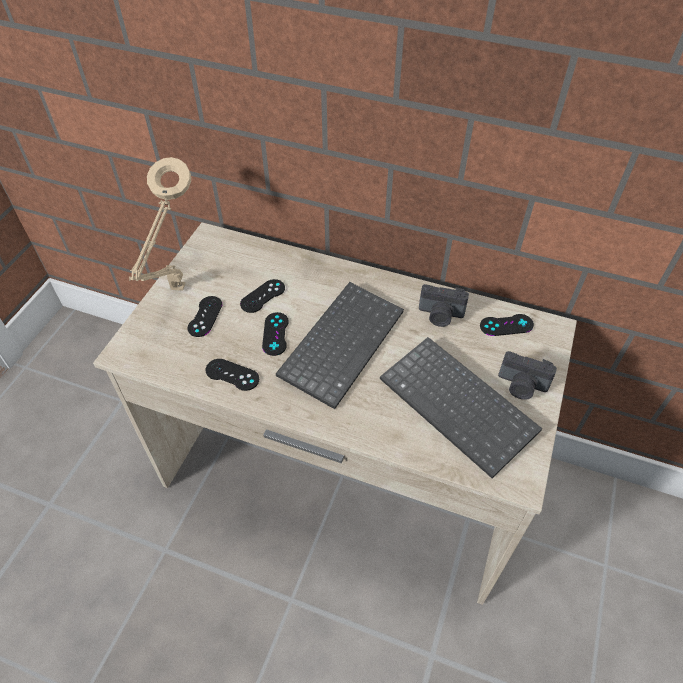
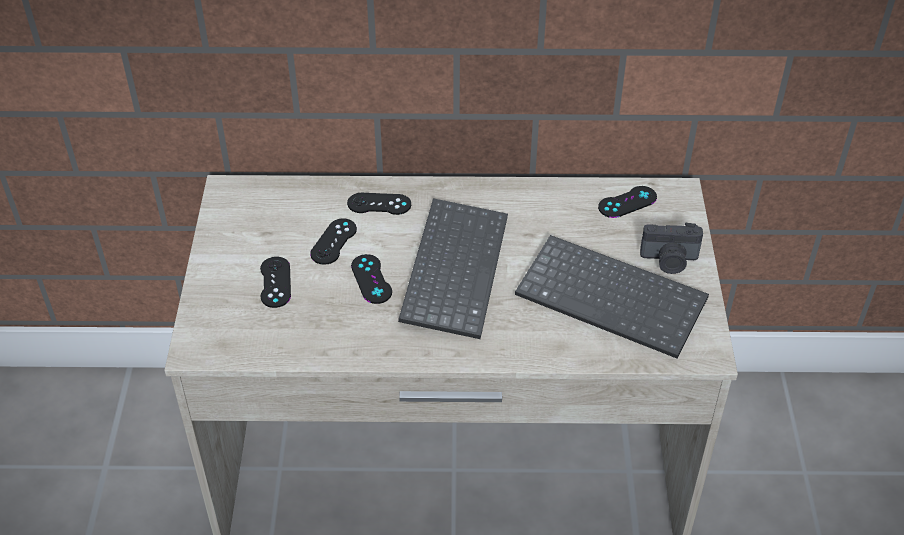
camera: 20 degrees left, 5 degrees down
(177, 291) = (223, 263): beige table lamp -> none
(232, 375) = (344, 336): black game controller -> black game controller (379, 204)
(440, 316) = (551, 211): camera -> none

